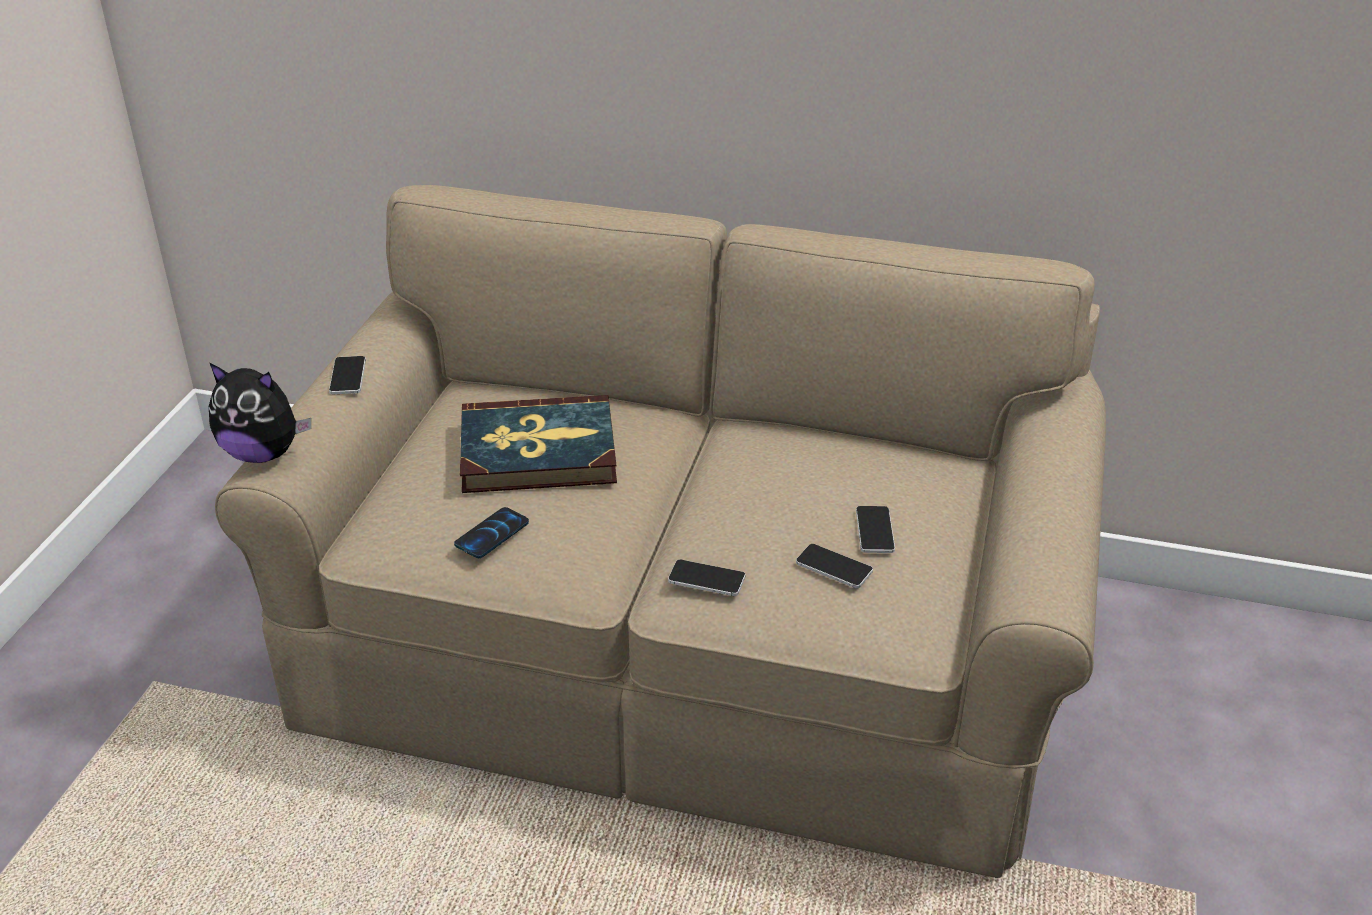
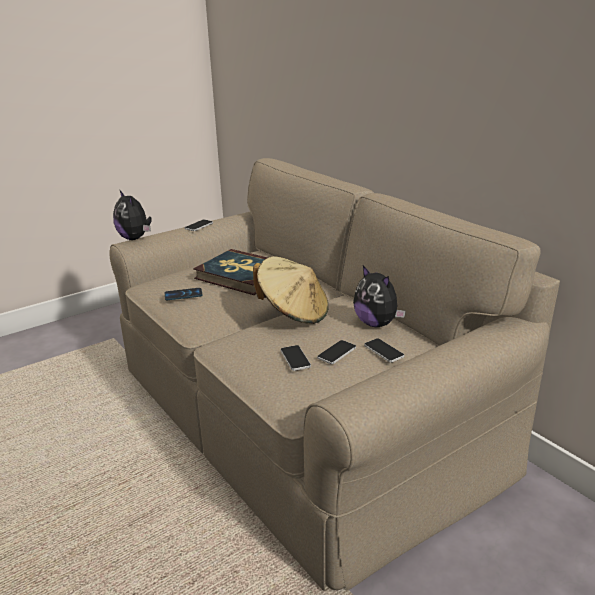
camera: 40 degrees right, 10 degrees down
(706, 579) = (236, 341): phone -> phone (383, 351)
(723, 490) = (293, 313): none -> beige hat
(856, 456) = (377, 323): none -> plush toy

